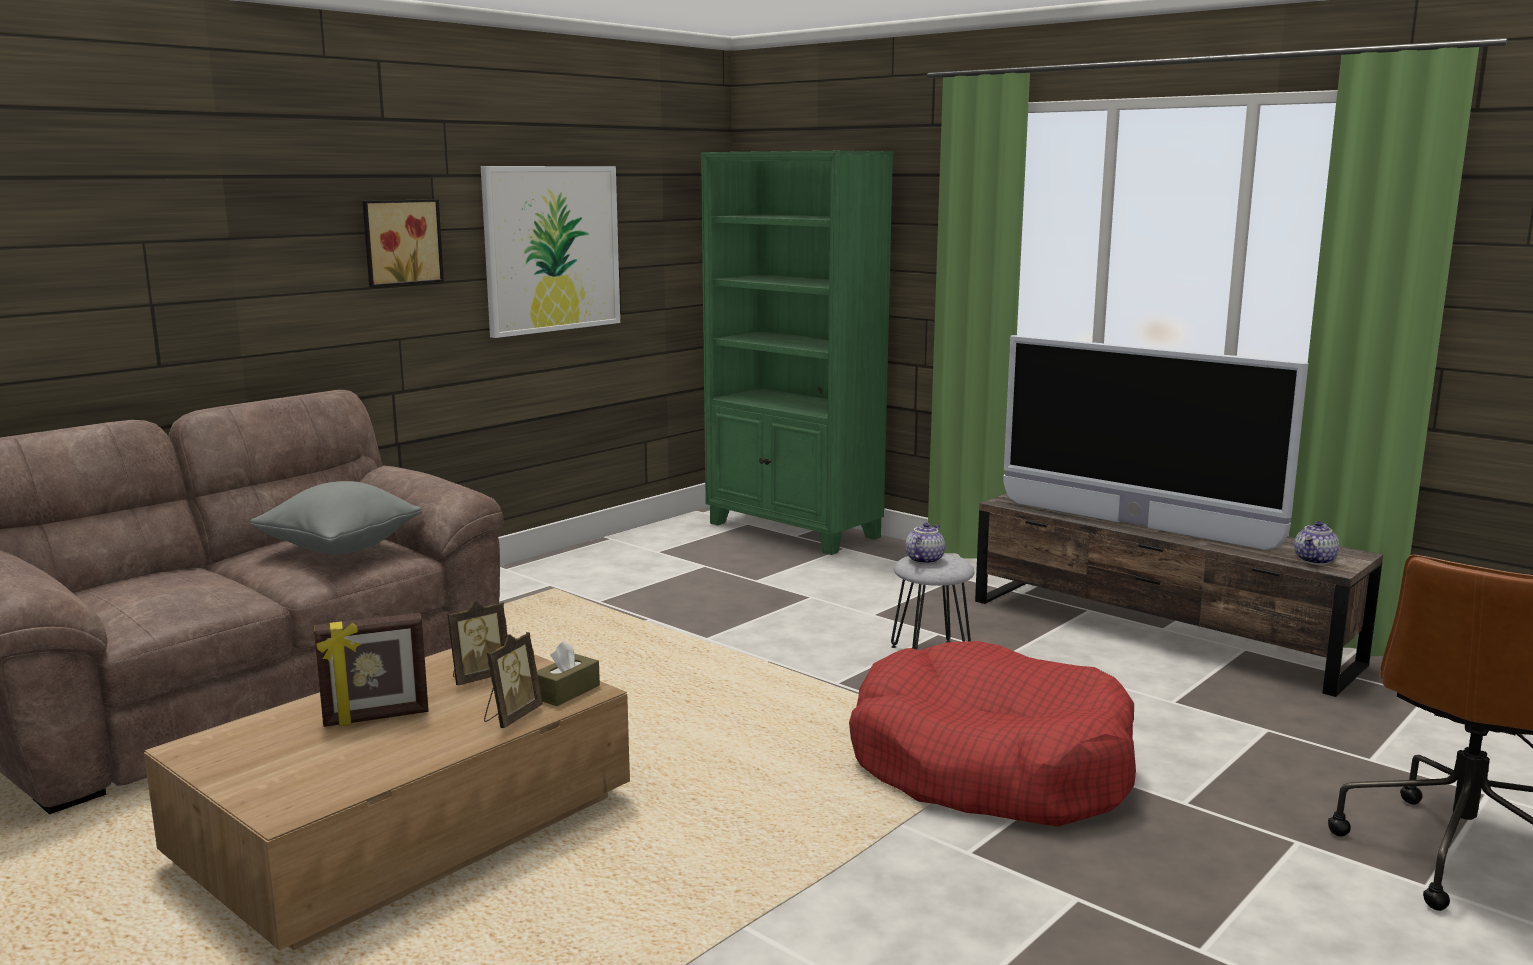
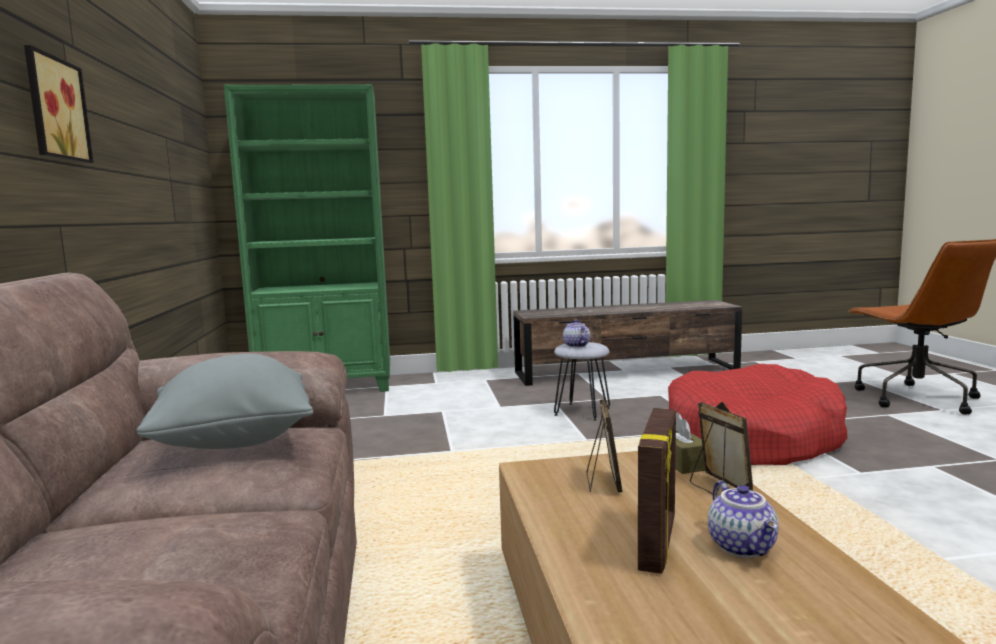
camera: 50 degrees left, 5 degrees down
(552, 249) = (141, 150): picture -> none
(1134, 525) = (614, 310): television -> none
(1315, 561) = (712, 305): teapot -> teapot (743, 547)

